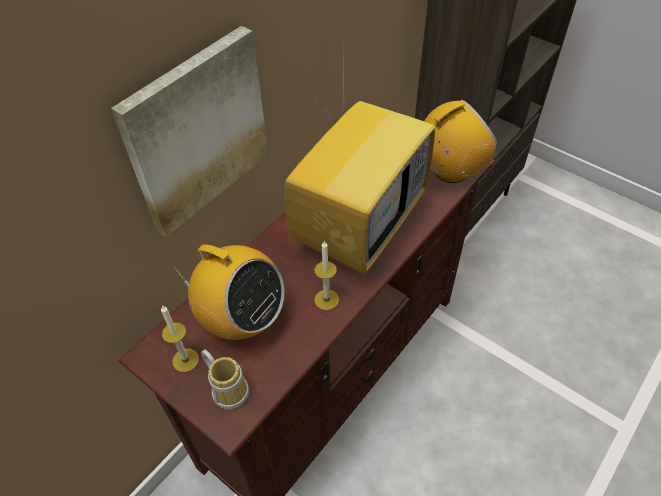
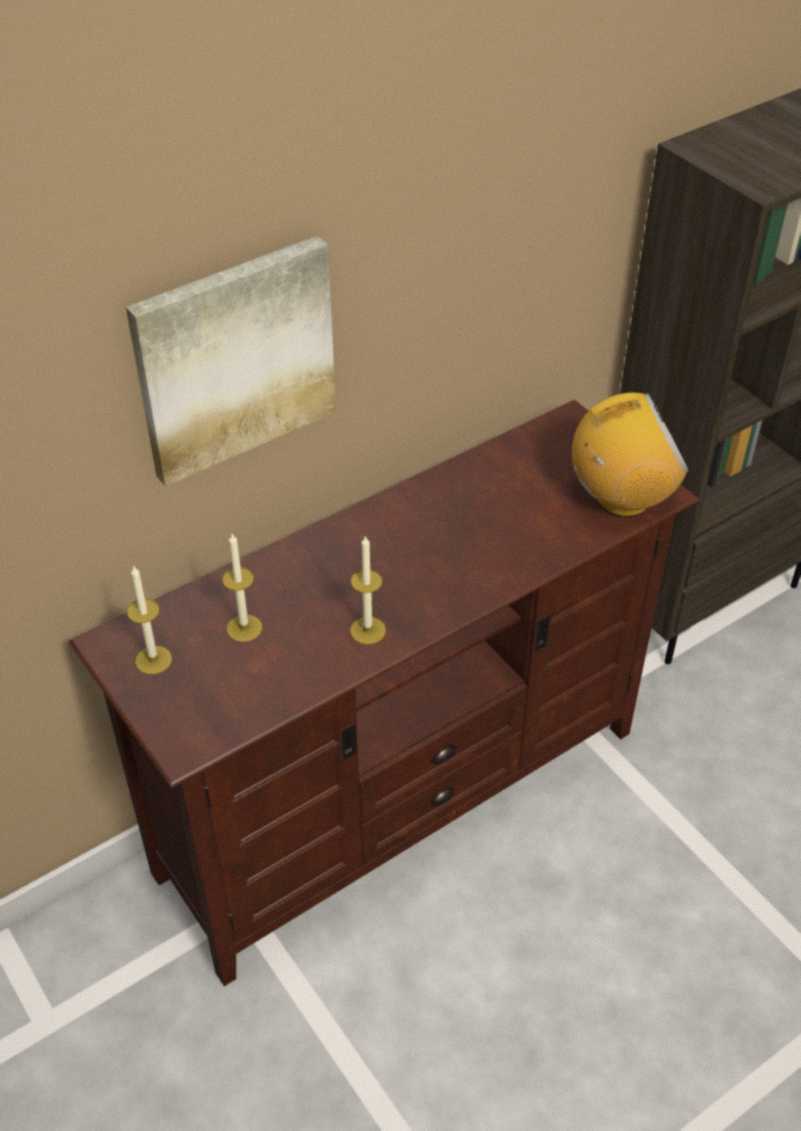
camera: 15 degrees right, 5 degrees down
(229, 389) = (197, 707): mug -> none
(242, 319) = (244, 628): radio -> candle
(359, 224) = (454, 543): television -> none

